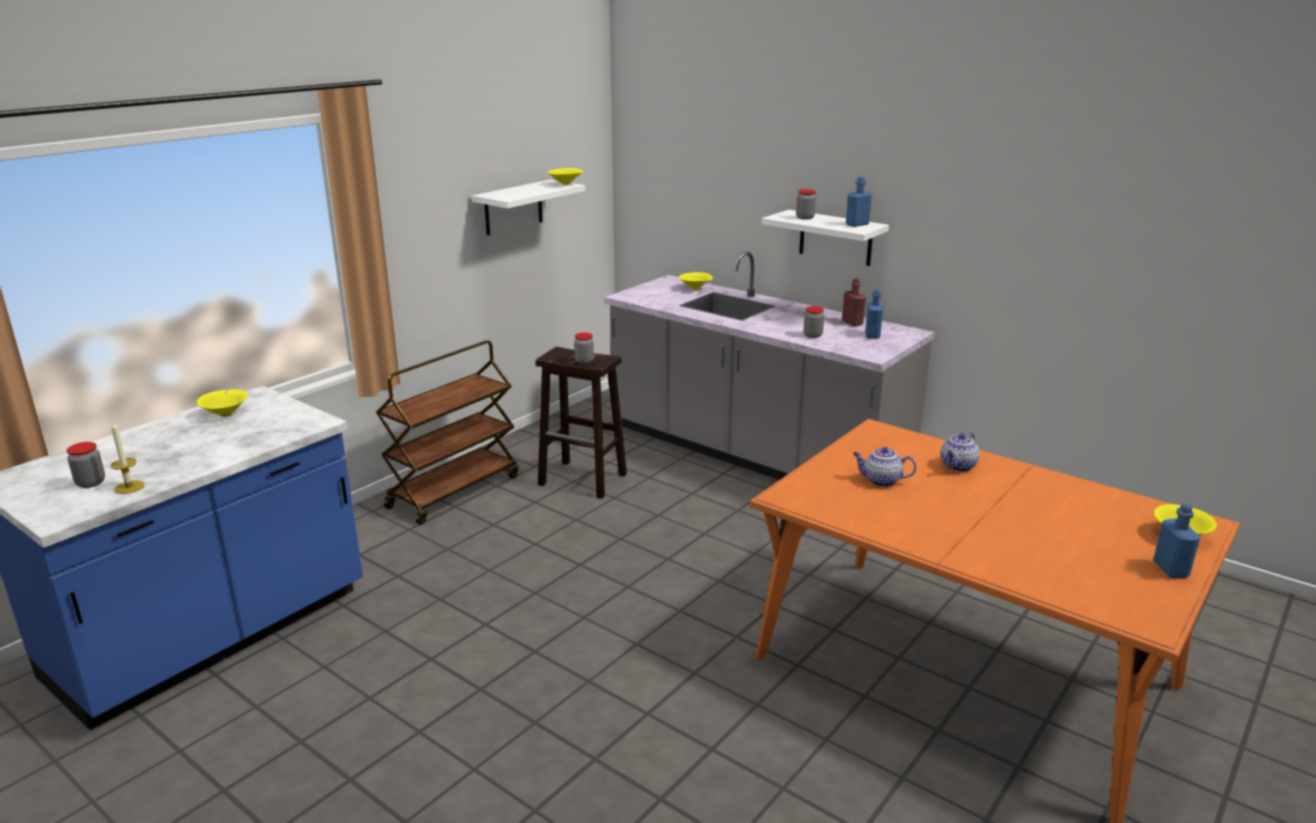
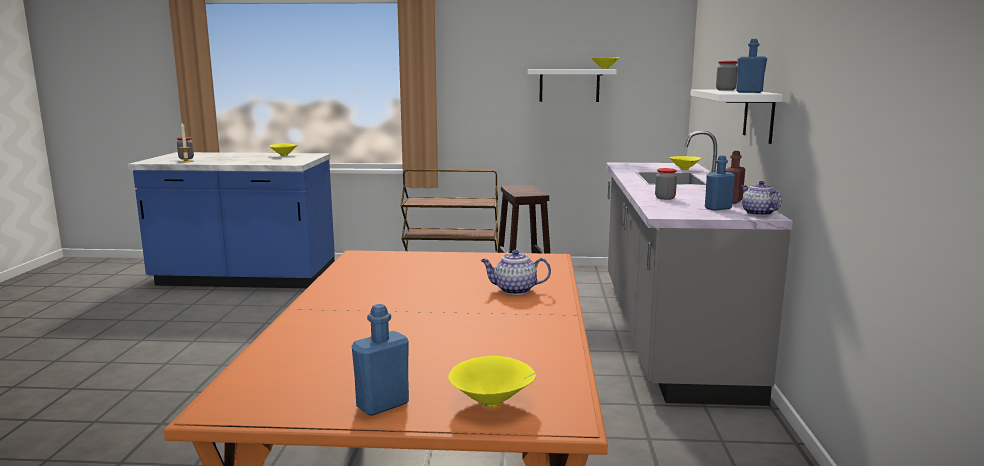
camera: 55 degrees right, 10 degrees down
(584, 361) = (521, 192): jar -> none
(881, 481) = (435, 273): teapot -> teapot (757, 213)

